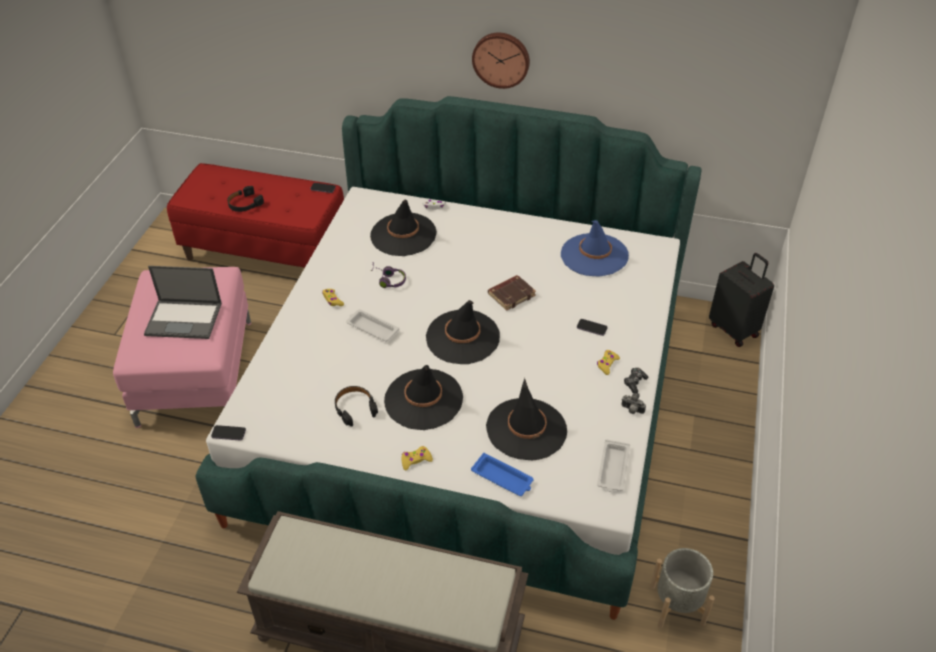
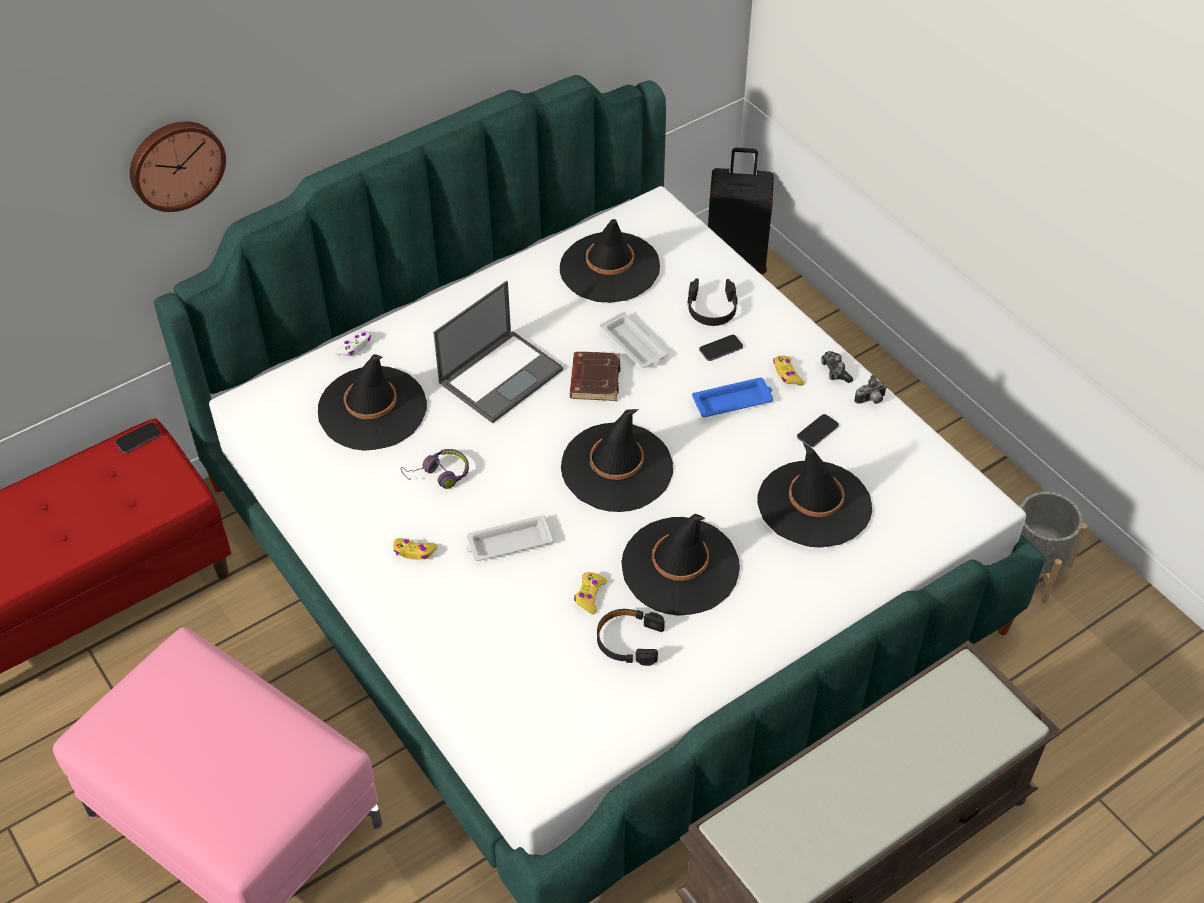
camera: 50 degrees left, 5 degrees up
(185, 319) = (234, 743): laptop -> laptop (501, 375)
(228, 433) = (544, 798): phone -> phone (817, 432)
(244, 204) = (60, 542): black headphones -> black headphones (711, 309)
(415, 460) = (767, 632): yellow game controller -> yellow game controller (589, 595)
(501, 59) = (364, 81): wall clock -> wall clock (175, 164)
(503, 478) = (864, 570): blue tray -> blue tray (733, 401)
(594, 255) = (609, 268): blue hat -> black hat
(613, 469) = (935, 471): white tray -> white tray (634, 345)

